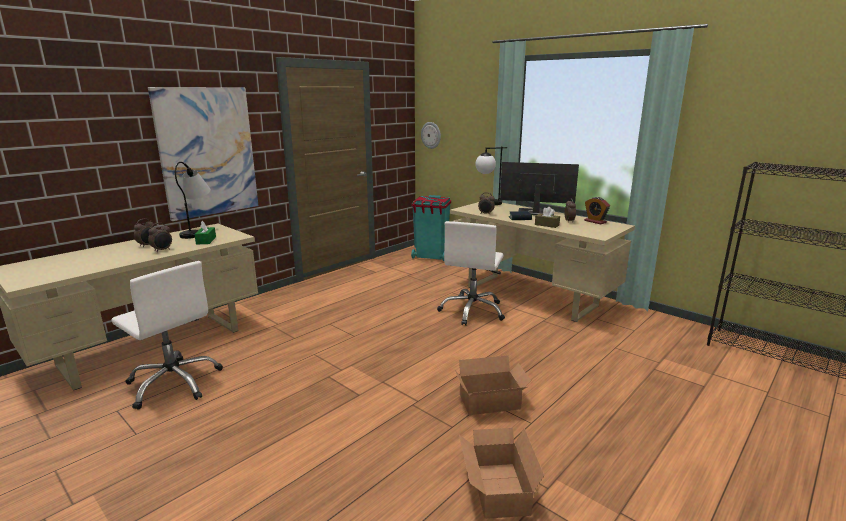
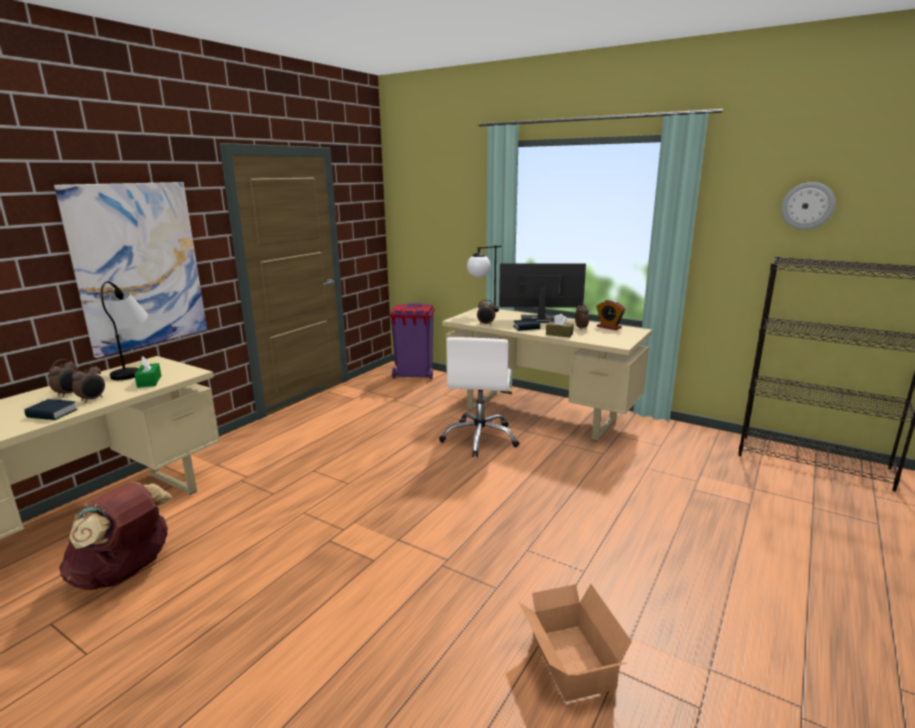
camera: 10 degrees left, 0 degrees up
(132, 258) = (52, 414): none -> book
(174, 383) = (125, 573): white office chair -> brown backpack
(431, 135) = (406, 232): wall clock -> wall clock (807, 206)
(431, 257) = (414, 375): turquoise trash can -> purple trash can
(491, 403) = (532, 551): cardboard box -> none

